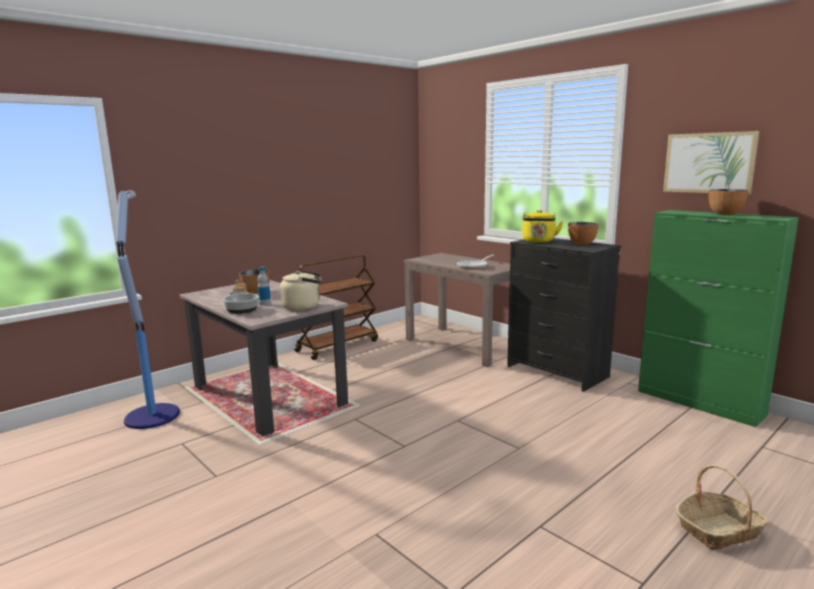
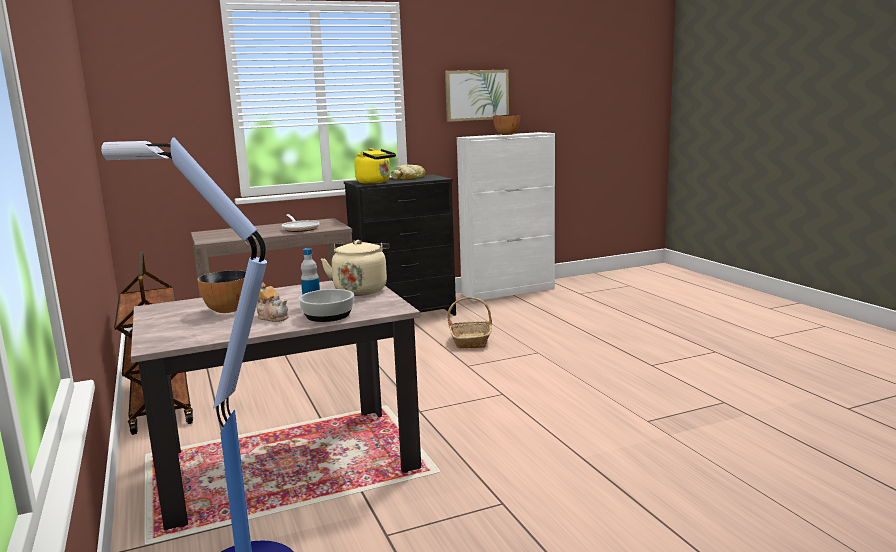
camera: 70 degrees left, 0 degrees up
(582, 243) = (408, 177): bowl -> bread
(700, 403) = (508, 291): green cabinet -> white cabinet
(719, 530) = (667, 324): basket -> basket (471, 341)

